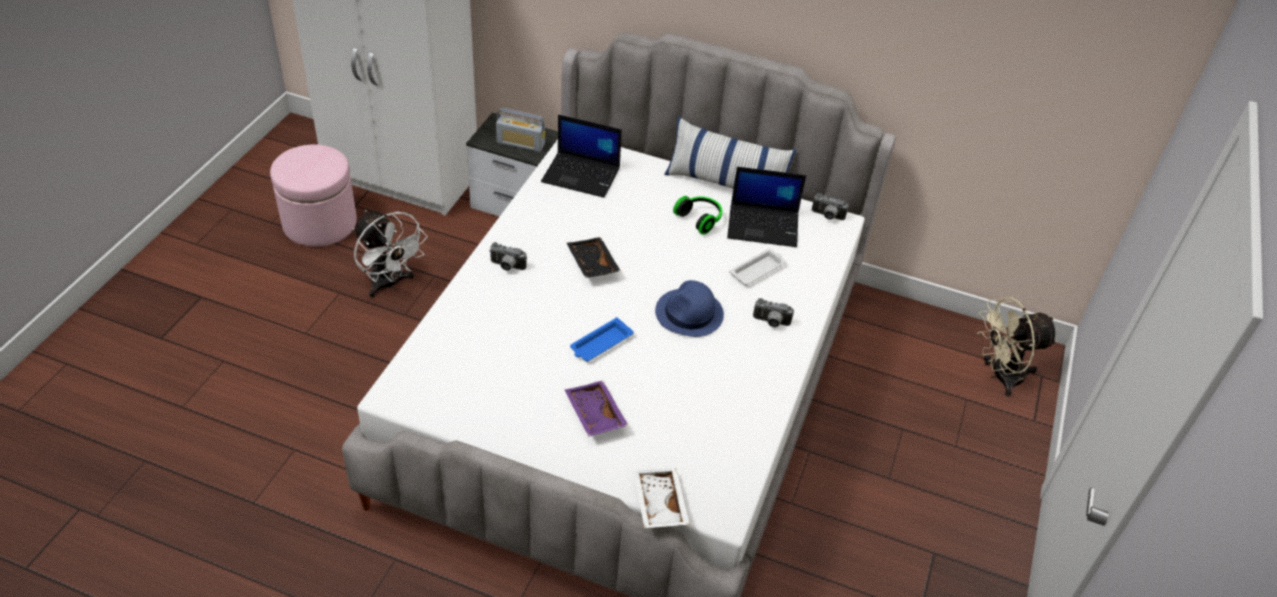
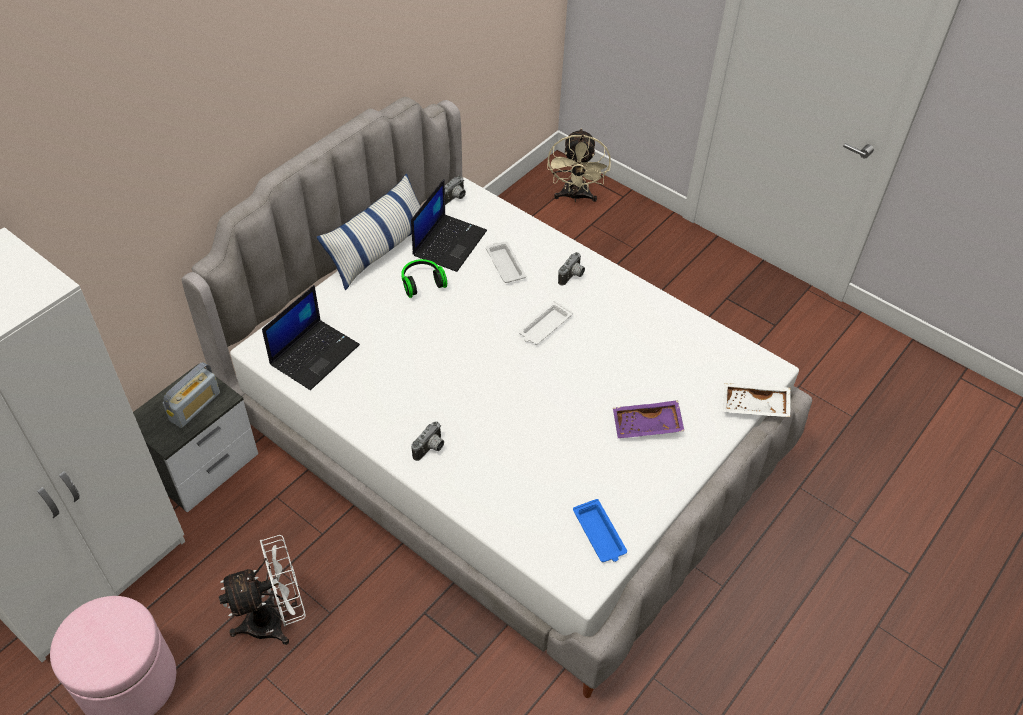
camera: 70 degrees left, 5 degrees up
(591, 264) = (452, 380): black tray -> none
(600, 344) = (562, 400): blue tray -> blue tray (599, 534)
(689, 314) = (544, 327): blue hat -> white tray

